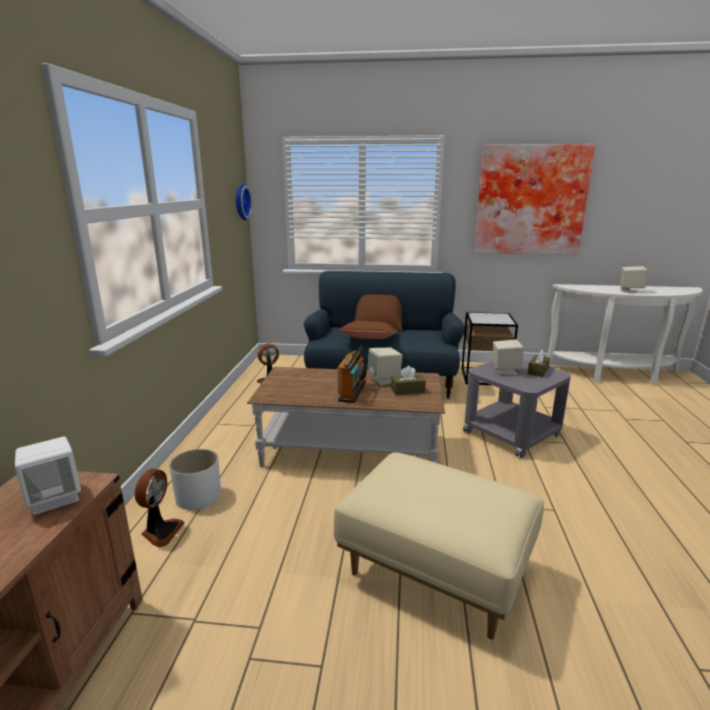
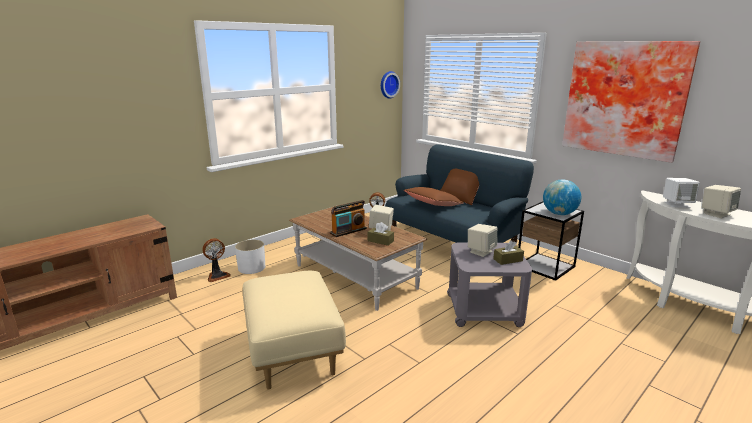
camera: 40 degrees right, 0 degrees up
(55, 498) = (135, 227): white speaker -> white speaker (677, 204)
(501, 319) = (559, 214): none -> globe

